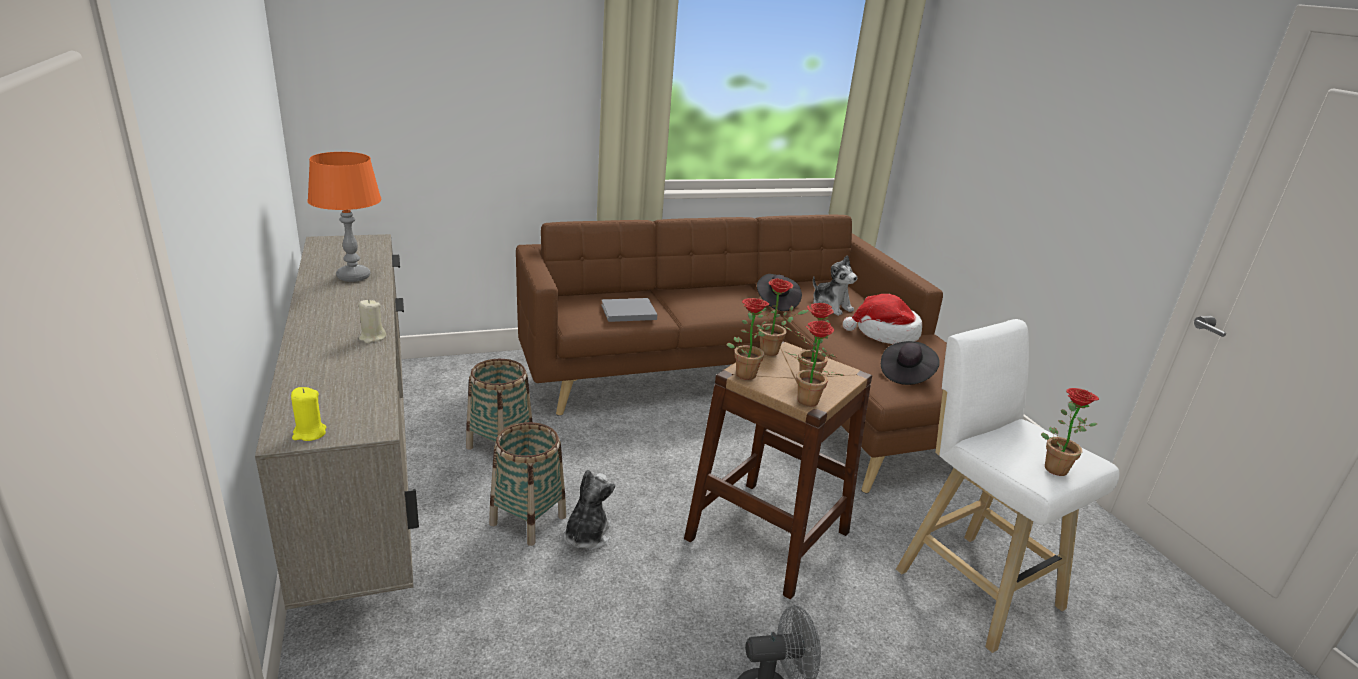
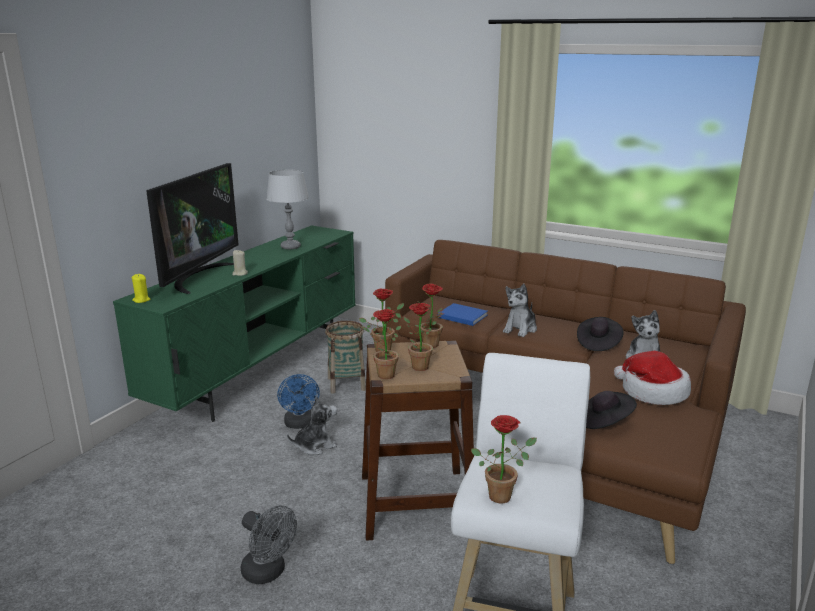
camera: 50 degrees right, 5 degrees down
(315, 363) = (198, 277): none -> television
(354, 276) = (290, 247): orange table lamp -> grey table lamp
(362, 480) = (261, 372): beige tv stand -> green tv stand
(528, 520) = (300, 424): basket -> blue fan
(626, 312) = (461, 316): grey book -> blue book
(699, 309) = (520, 329): none -> plush toy

